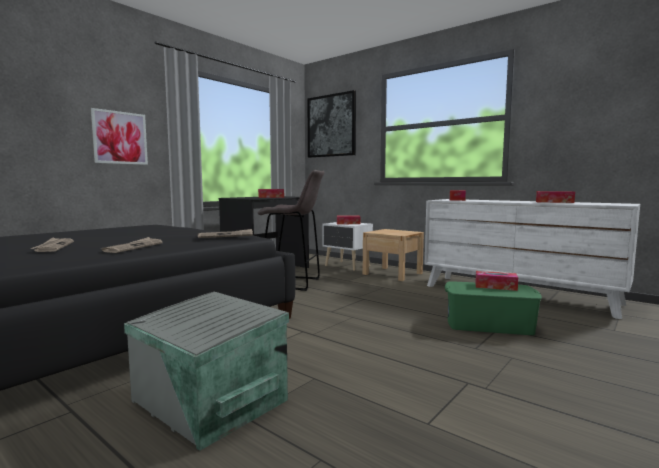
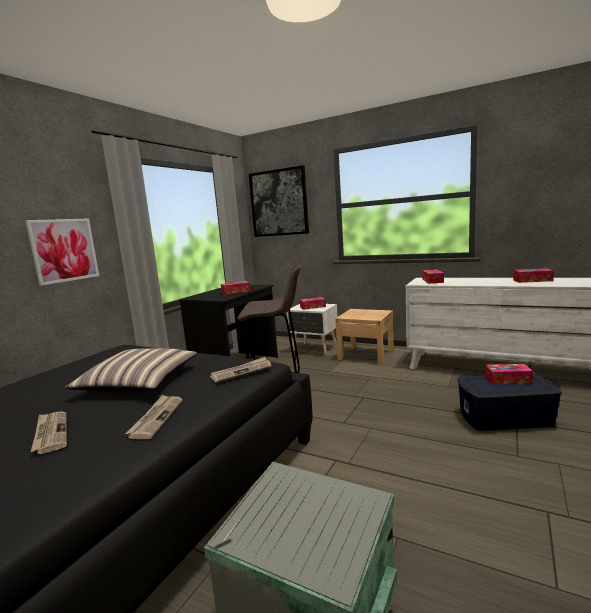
camera: 10 degrees left, 5 degrees up
(143, 236) = (139, 382): none -> pillow
(489, 325) = (505, 418): green storage box -> blue storage box

